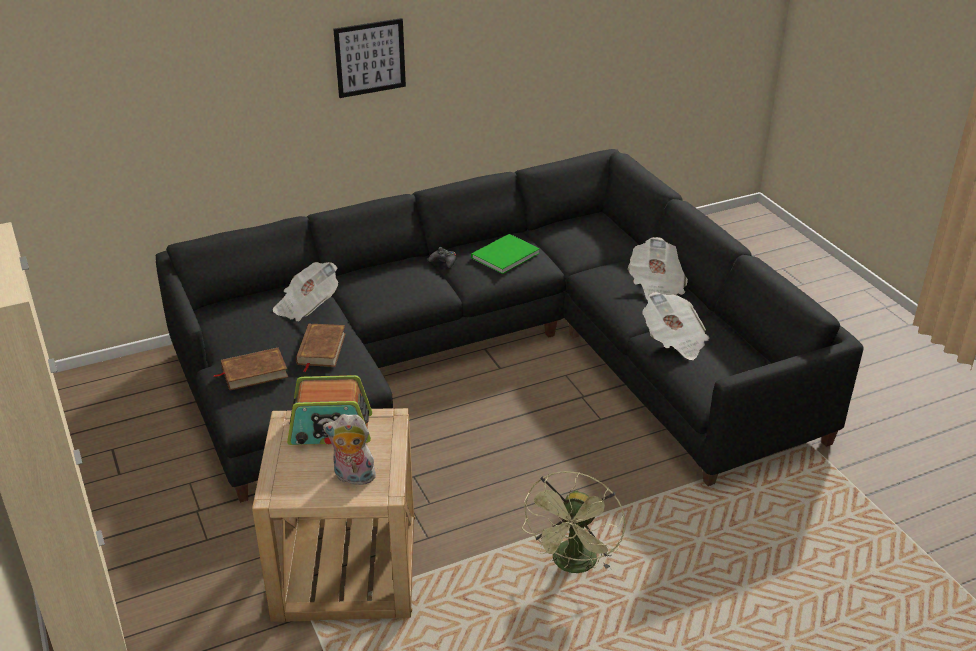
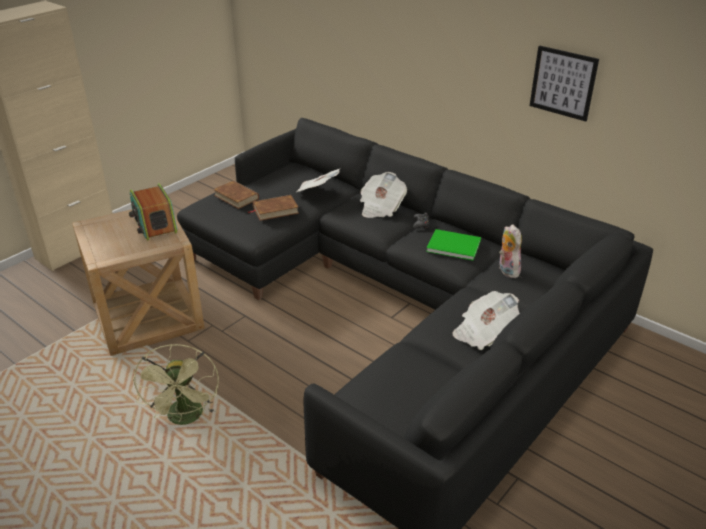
camera: 65 degrees right, 0 degrees up
(353, 477) = (111, 245): plush toy -> plush toy (506, 270)
(370, 57) = (452, 49): picture -> picture (563, 83)
(574, 566) = (186, 419): green fan -> green fan turned 90 degrees counterclockwise
(674, 341) = (403, 362): newspaper -> newspaper (380, 207)

